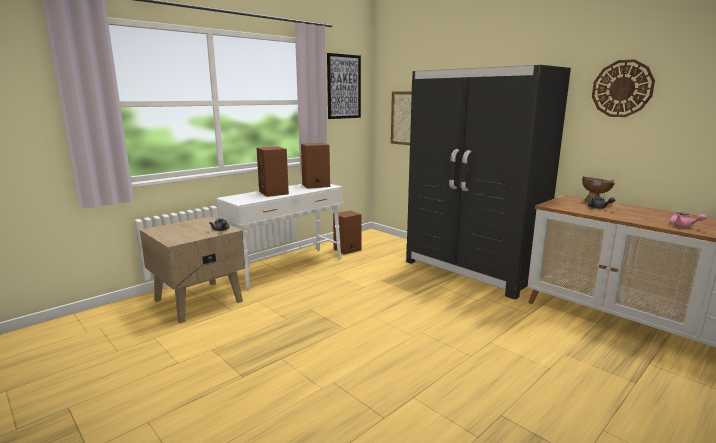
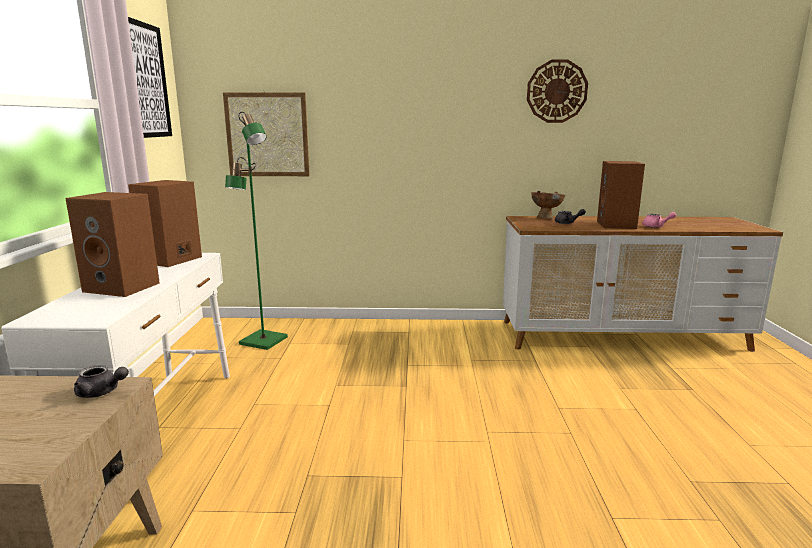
camera: 45 degrees left, 0 degrees up
(347, 250) = (216, 360): brown speaker -> brown speaker (617, 225)
(381, 248) = (263, 340): none -> green floor lamp
(471, 271) = (414, 335): black cabinet -> none

